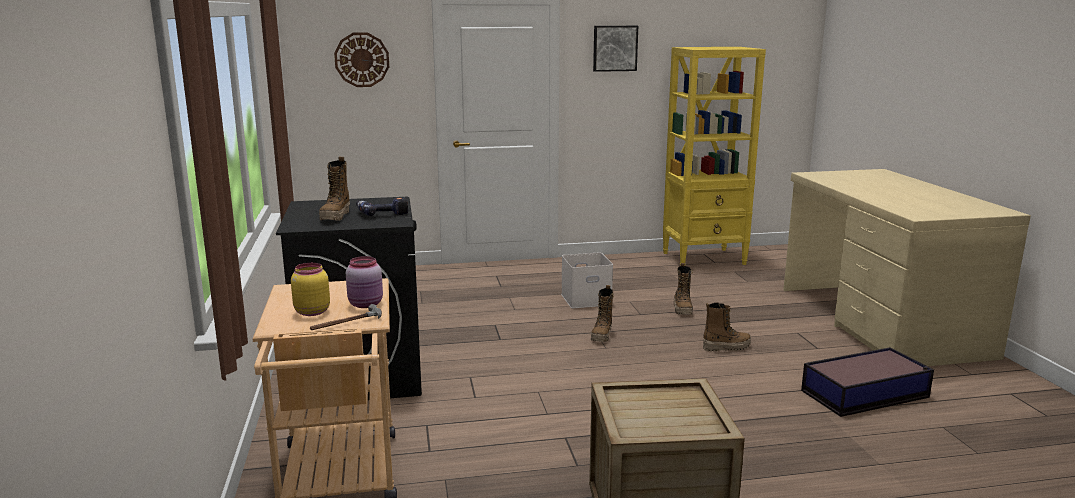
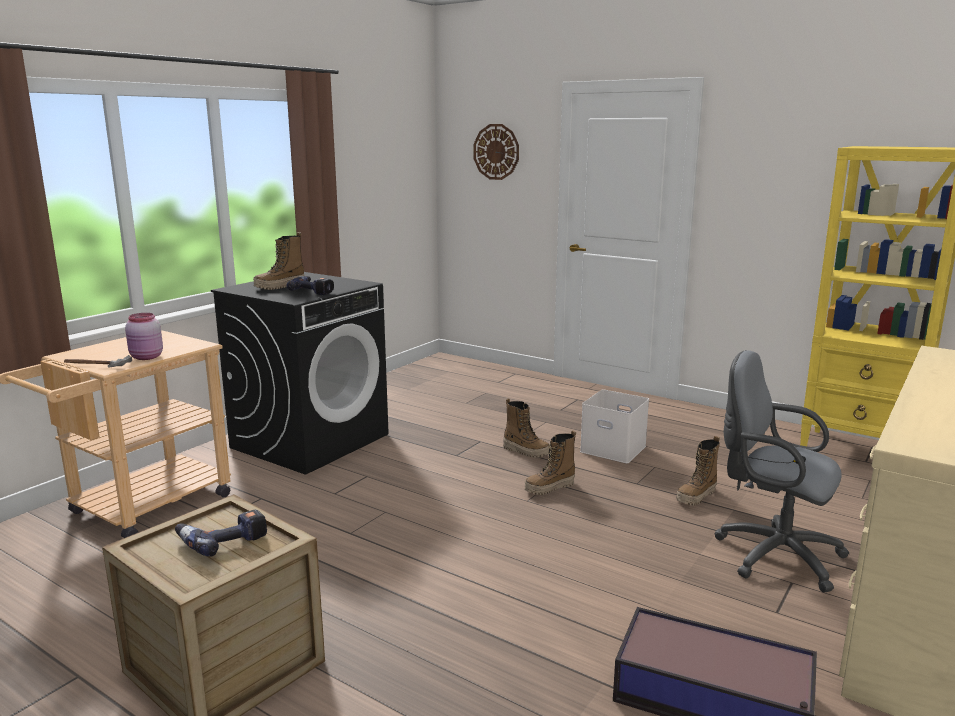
camera: 45 degrees right, 0 degrees up
(311, 312) = (110, 352): yellow jar -> none
(614, 48) = (771, 146): picture -> none
(659, 406) = (222, 540): none -> power drill
(726, 347) = (655, 556): boot -> boot (526, 451)
(767, 323) = (772, 554): none -> grey office chair

